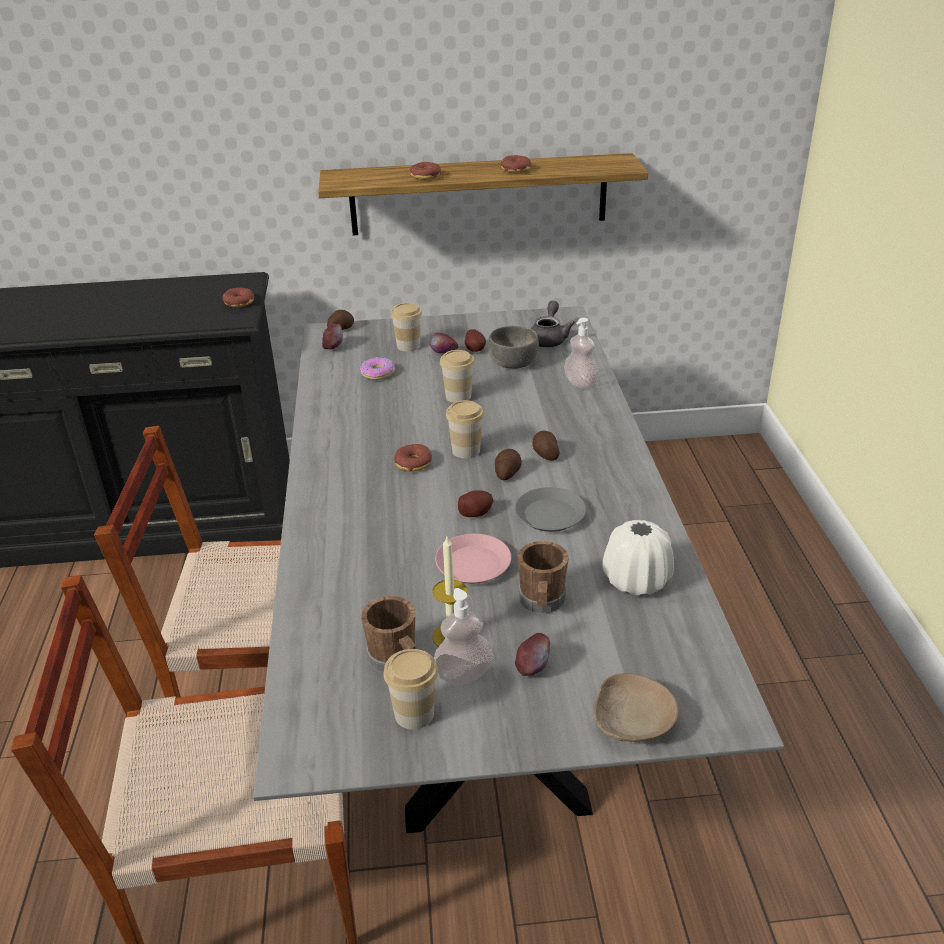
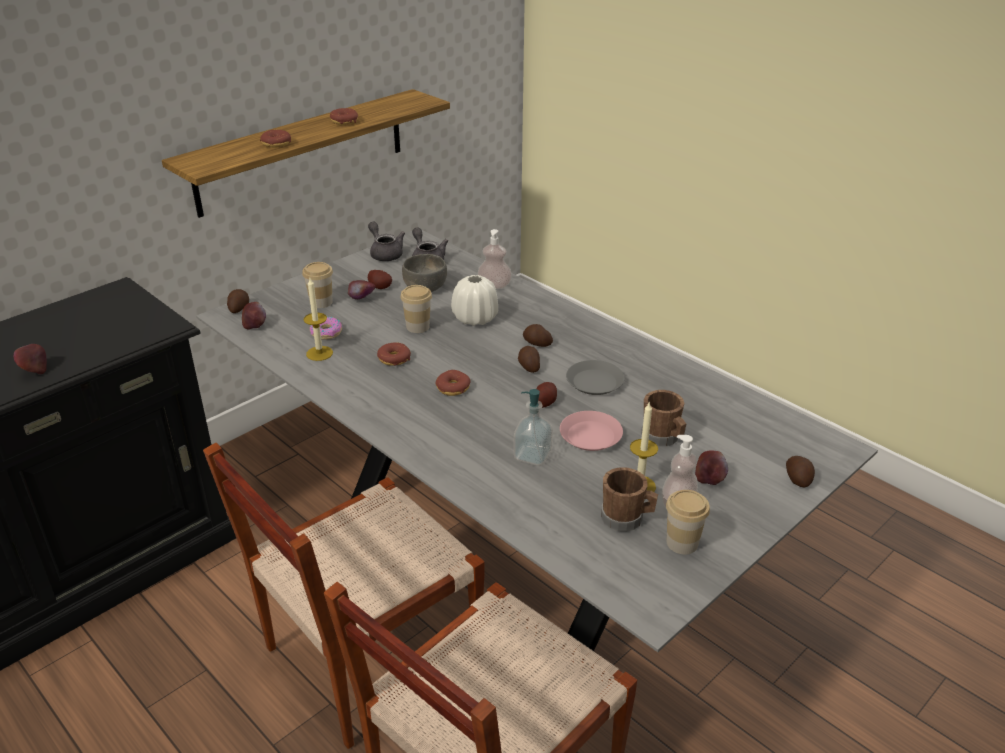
camera: 40 degrees left, 0 degrees up
(115, 322) = (34, 370): none -> apple
(239, 302) = (145, 311): donut -> donut (394, 359)
(349, 389) = (319, 353): none -> candle
(395, 556) = (532, 455): none -> soap dispenser
(466, 450) = (478, 363): cup -> none
(520, 320) = (385, 253): none -> grey teapot
(632, 722) = (798, 478): beige bowl -> potato
(636, 580) = (697, 399): white vase -> white vase (475, 318)

